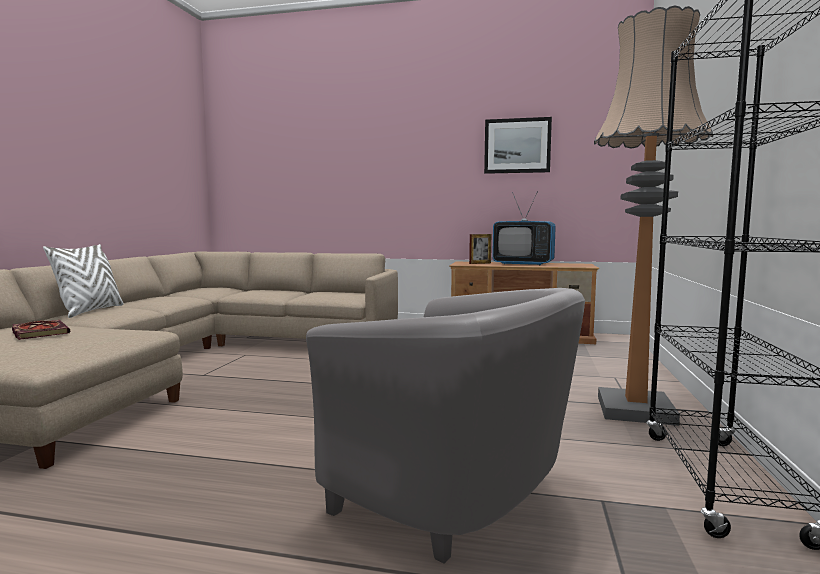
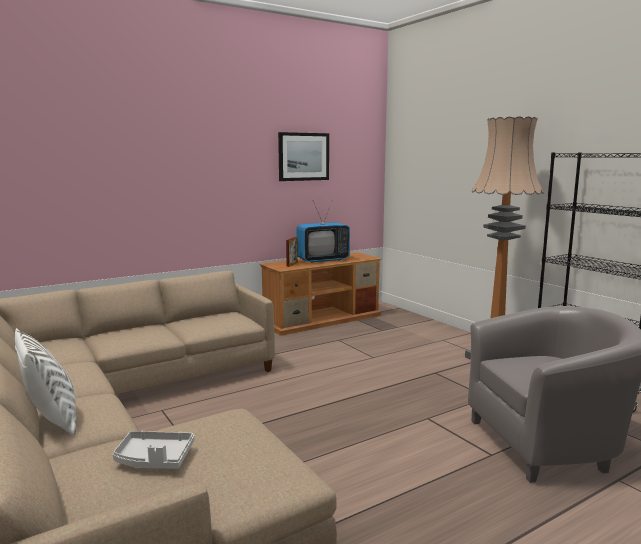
camera: 45 degrees left, 5 degrees up
(39, 332) = (154, 459): book -> grey tray

